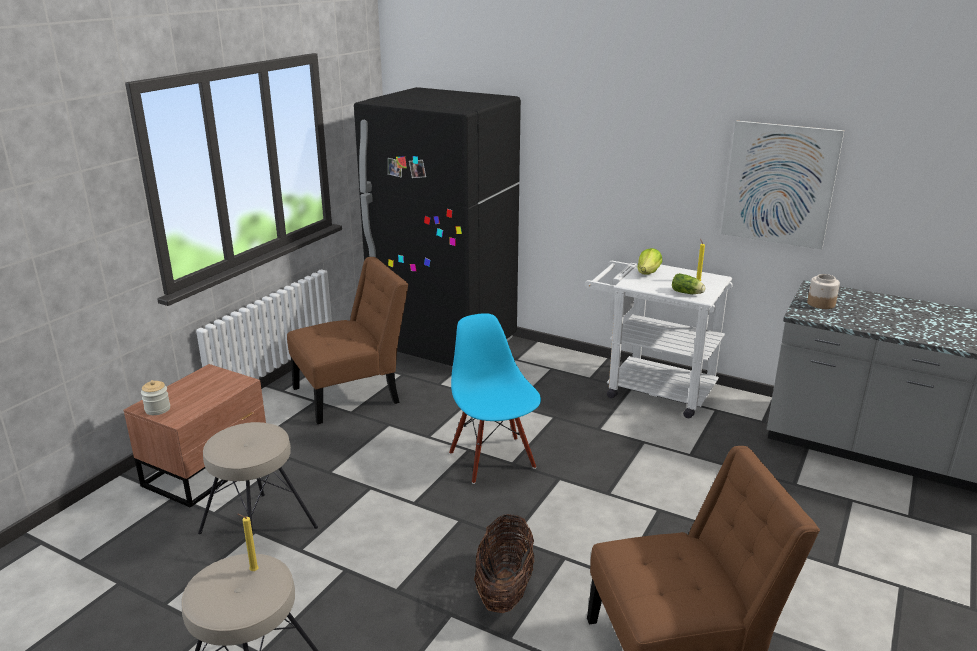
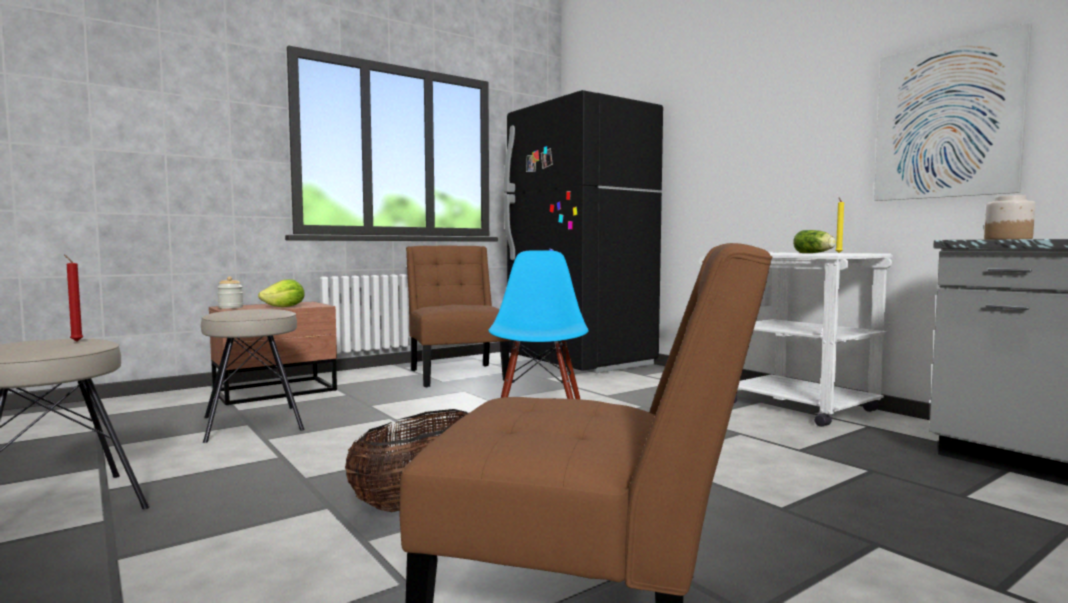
camera: 25 degrees right, 20 degrees down
(252, 571) = (75, 341): yellow candle -> red candle
(352, 394) = (457, 374): brown chair -> brown chair turned 105 degrees counterclockwise
(648, 273) = (779, 252): lettuce -> lettuce (285, 307)

